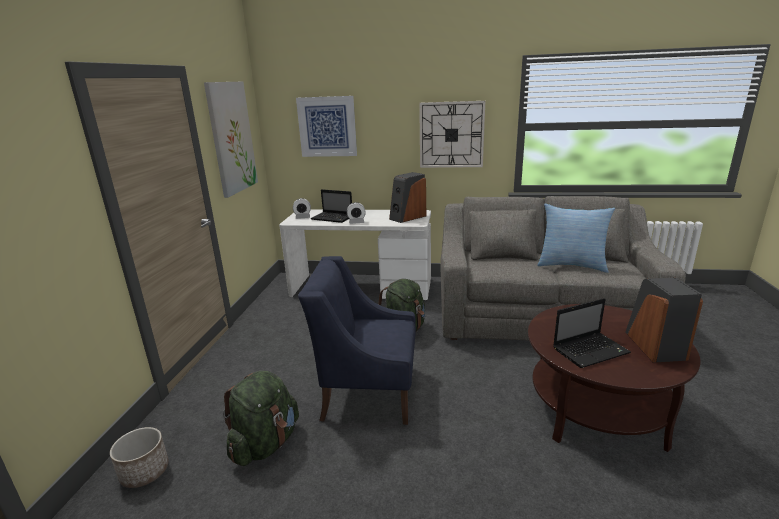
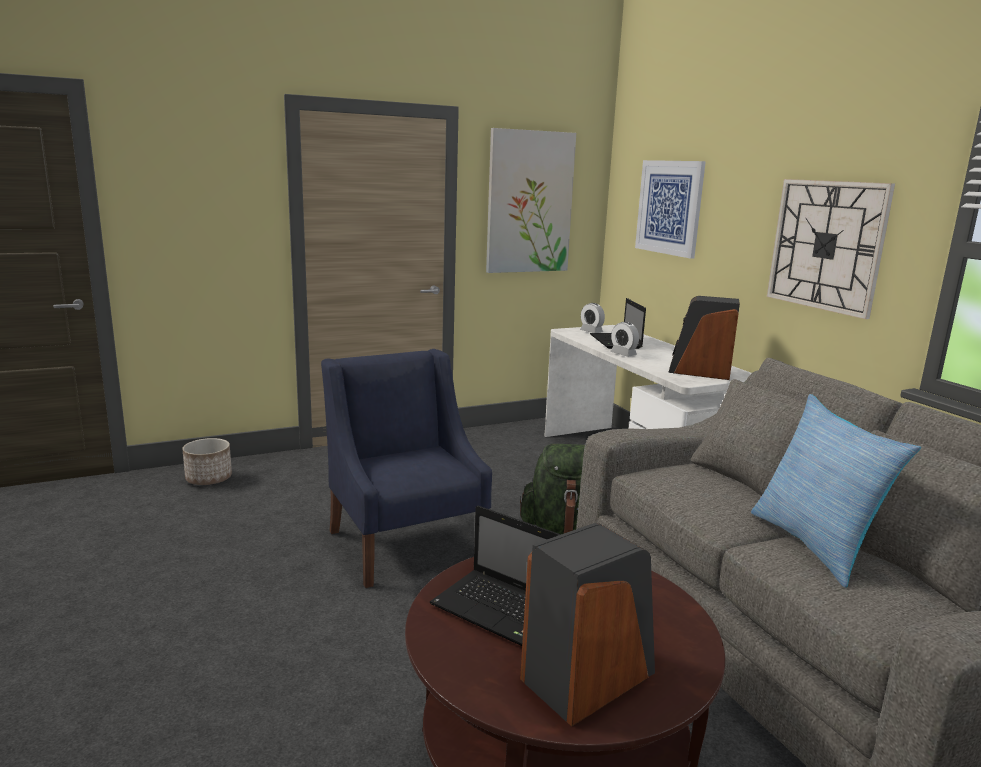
camera: 55 degrees right, 5 degrees down
(266, 443) = (275, 516): green backpack -> none

